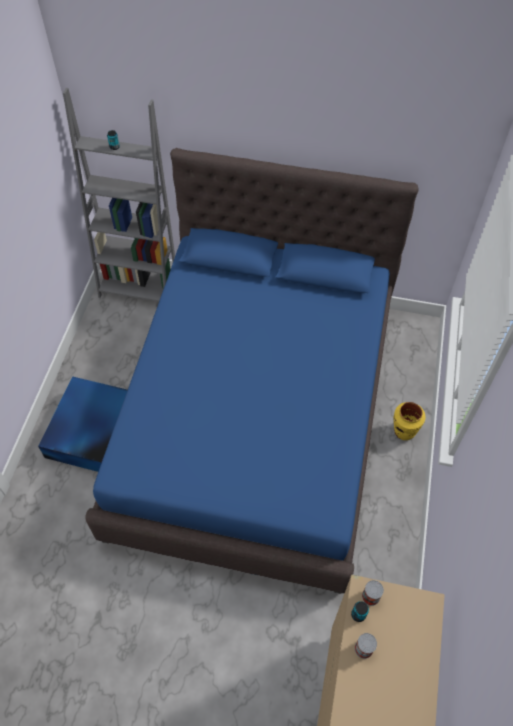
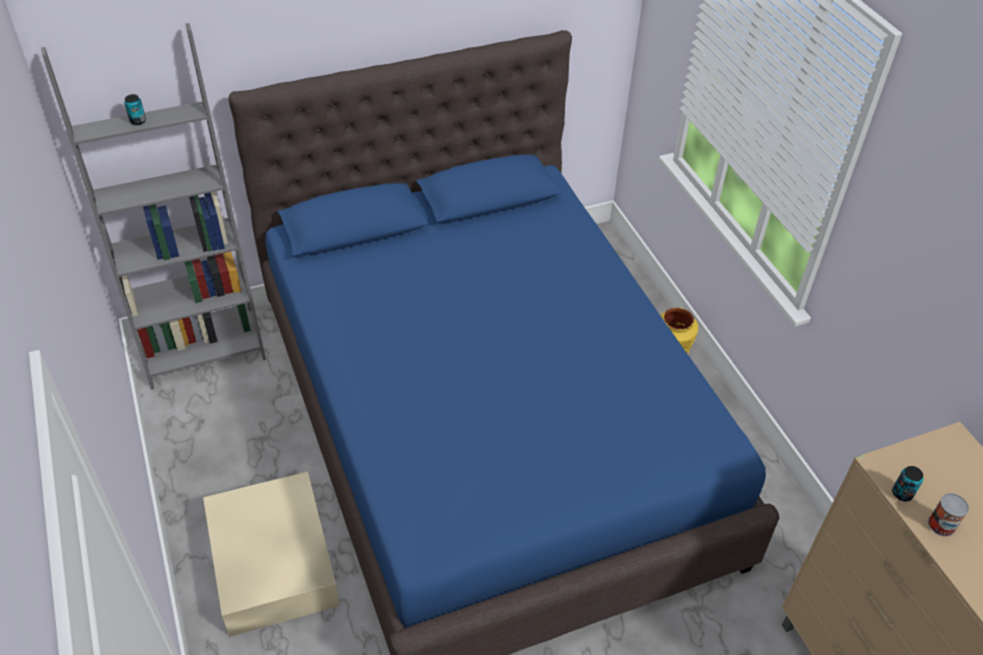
camera: 35 degrees left, 10 degrees down
(90, 431) = (272, 563): blue storage box -> beige storage box
(370, 596) = (895, 467): can -> none

